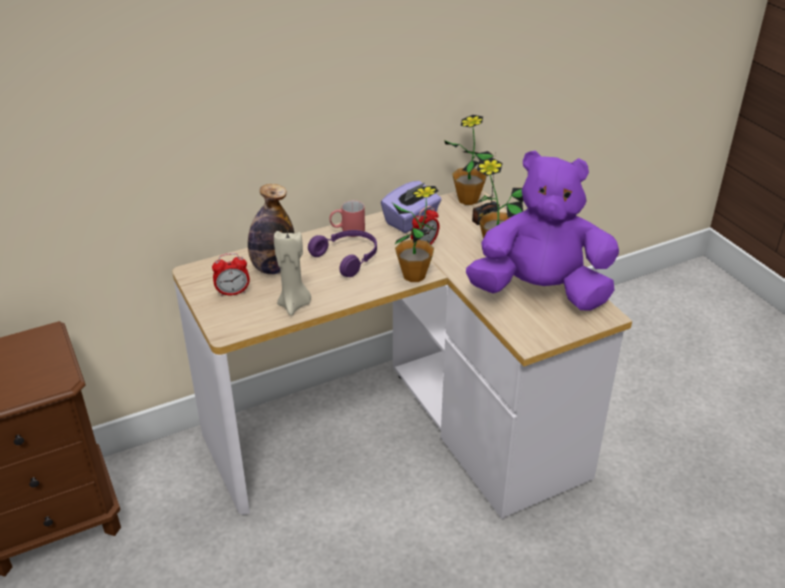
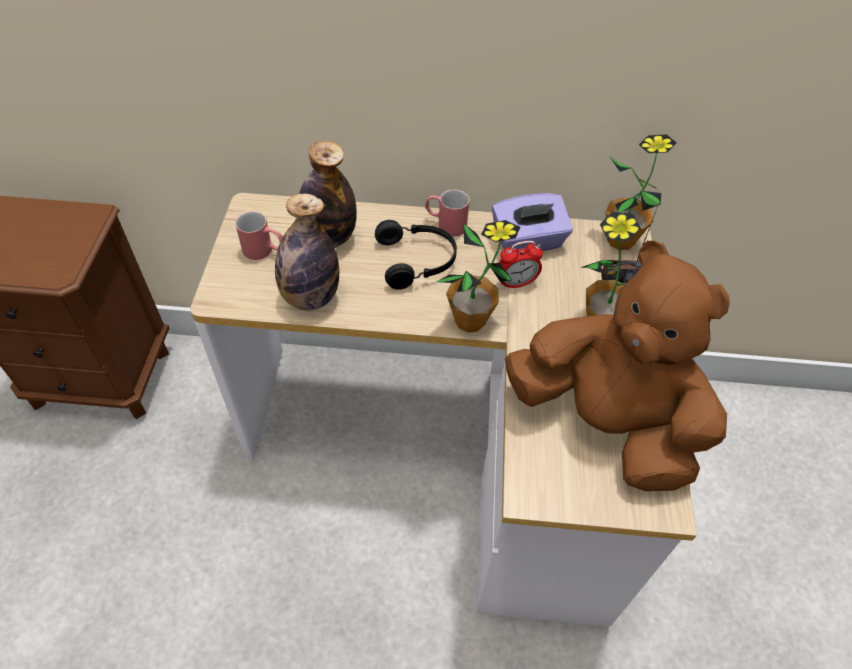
camera: 30 degrees right, 15 degrees up
(233, 292) = (264, 251): alarm clock -> red mug
(294, 305) = (310, 297): beige candle -> bottle
(348, 257) = (417, 260): purple headphones -> black headphones
(540, 292) = (605, 423): purple plush toy -> brown plush toy

